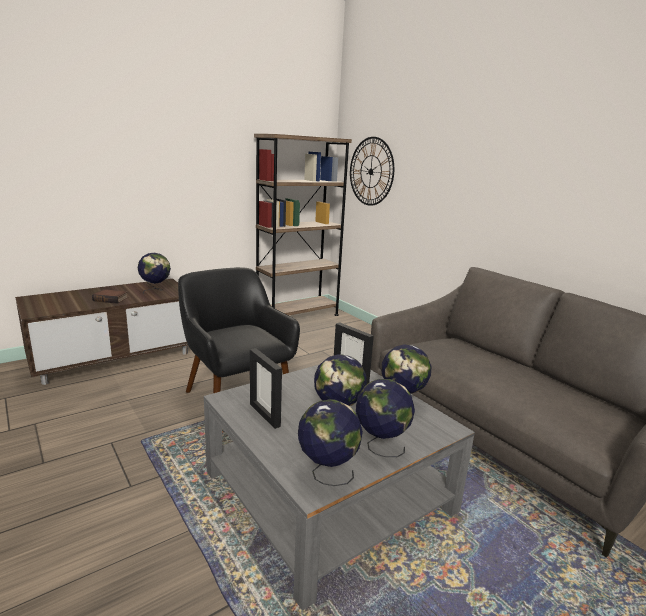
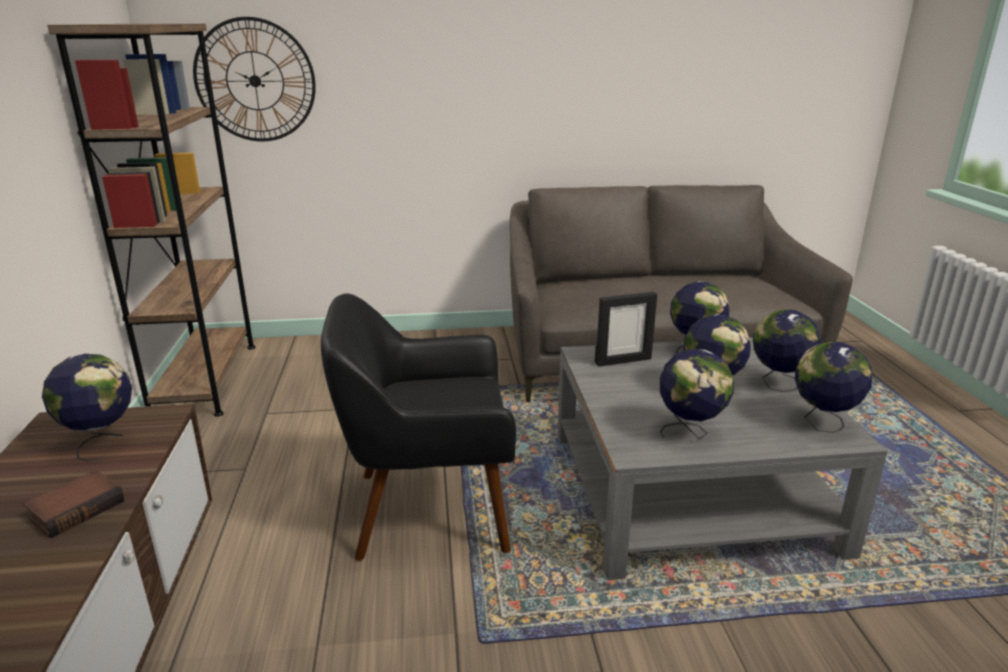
camera: 60 degrees left, 5 degrees up
(265, 414) = (690, 432): picture frame -> globe

